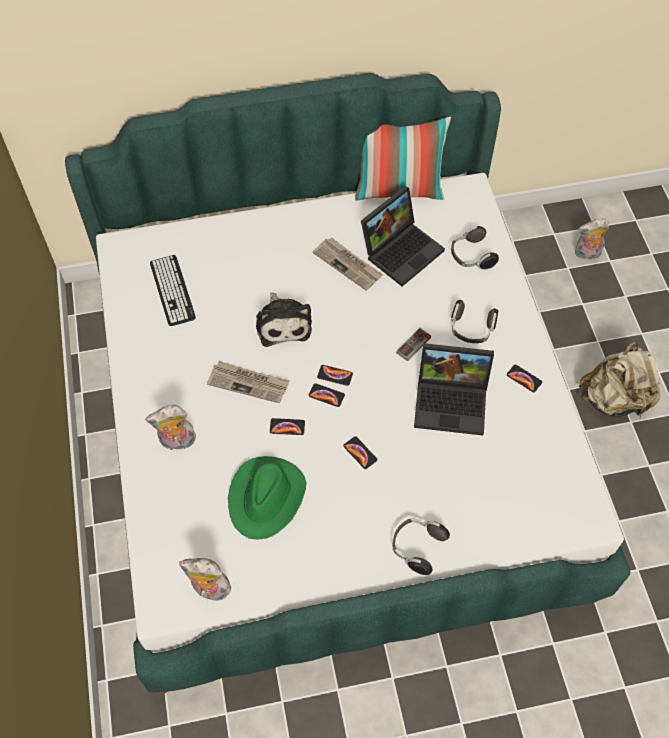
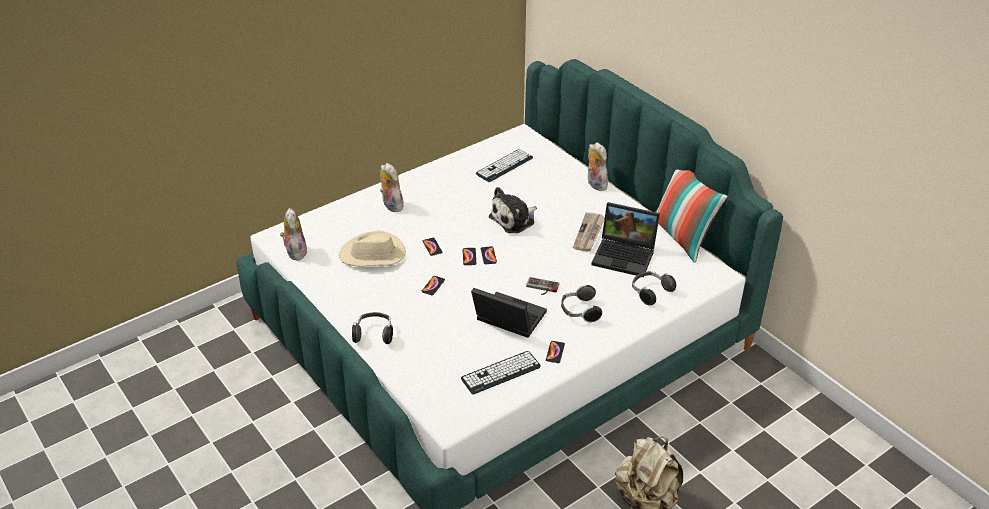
camera: 65 degrees right, 20 degrees down
(249, 383) = (455, 220): newspaper -> none
(266, 498) = (373, 255): green hat -> beige hat
(452, 401) = (507, 319): laptop -> laptop turned 135 degrees clockwise
(535, 441) = (501, 373): none -> keyboard
(586, 254) = (791, 438): plush toy -> plush toy (595, 184)

